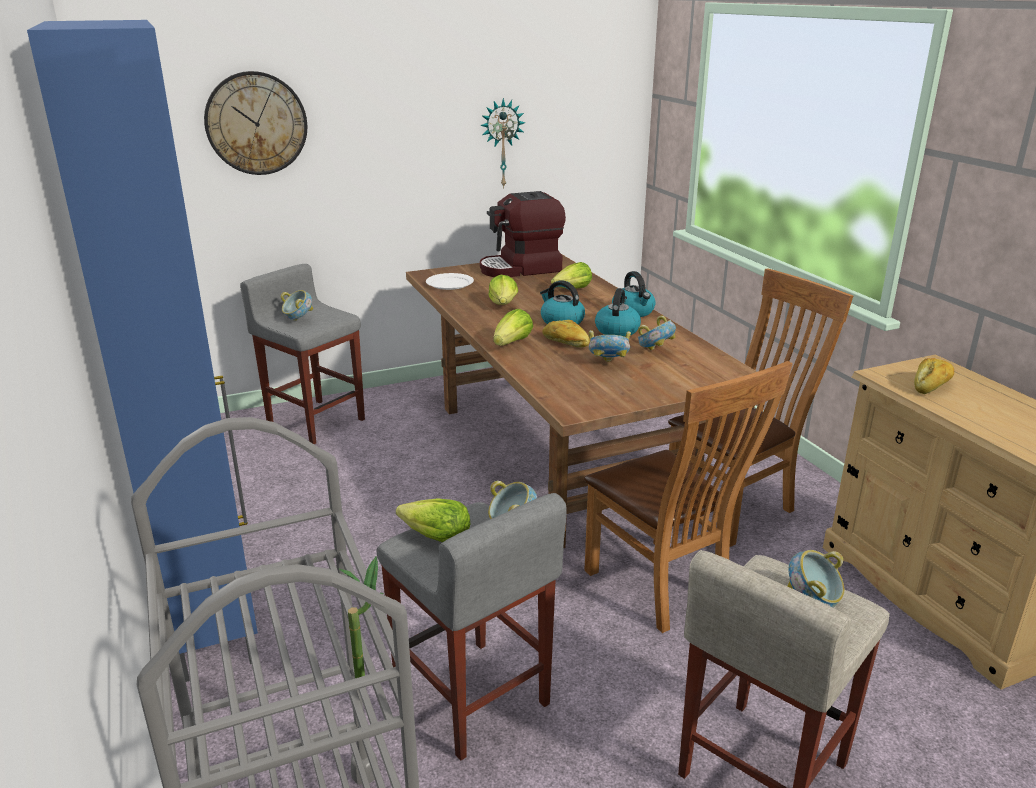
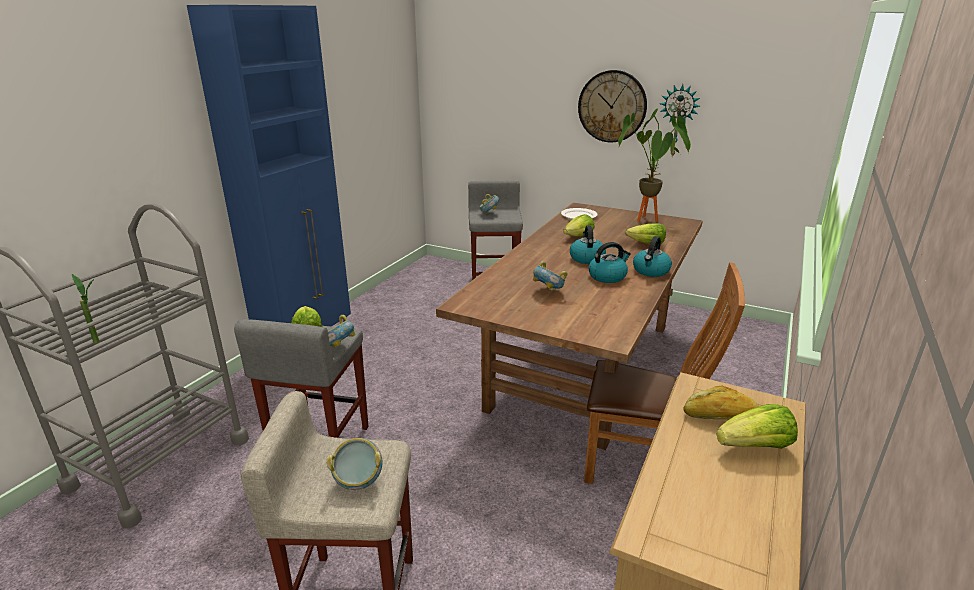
camera: 50 degrees right, 0 degrees up
(256, 123) = (504, 83): wall clock -> wall clock (612, 106)
(512, 343) = (525, 258): lettuce -> lettuce (756, 447)
(521, 269) = (646, 221): coffee machine -> potted plant
(565, 343) = (555, 270): bread -> none
(655, 351) = (598, 298): bowl -> none
(663, 589) = (496, 472): brown chair -> none

